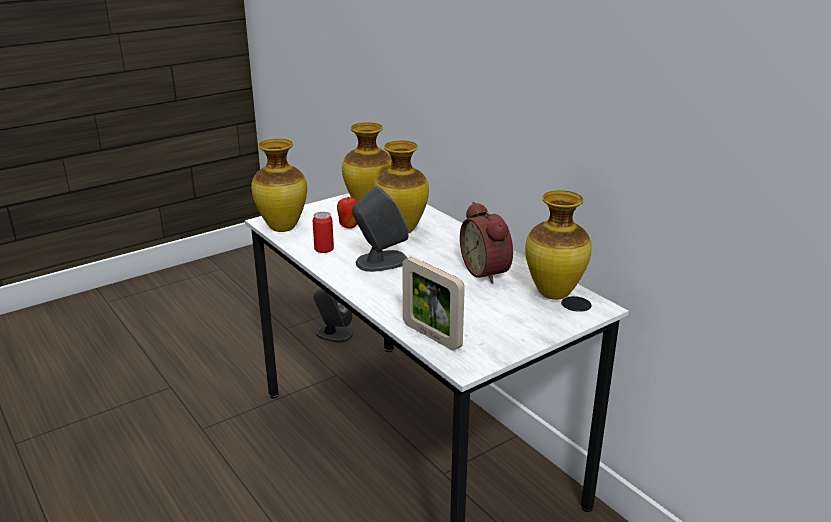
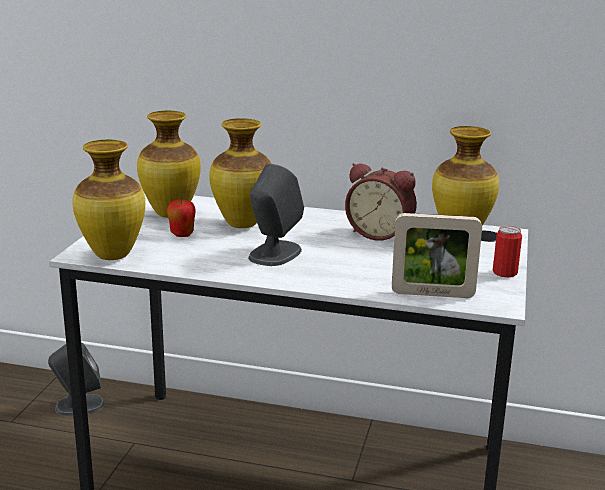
camera: 40 degrees left, 5 degrees down
(324, 249) = (197, 260): can -> can (505, 273)

